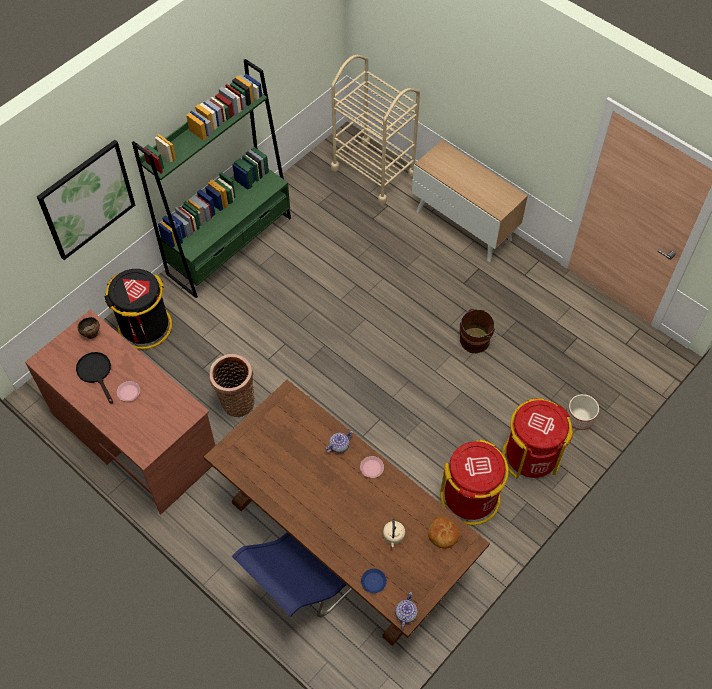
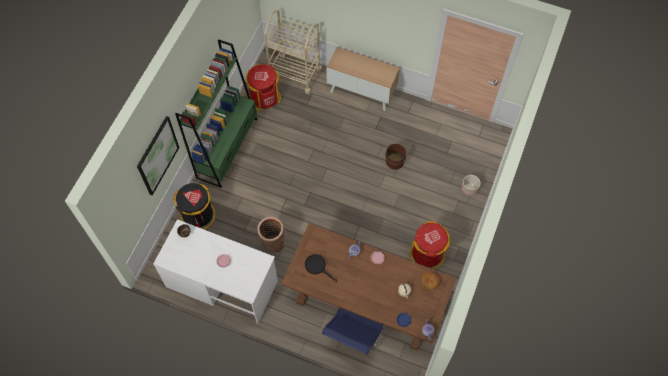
camera: 20 degrees left, 5 degrees up
(96, 373) = (199, 256): black frying pan -> black frying pan (317, 267)
(134, 435) = (222, 283): brown desk -> white desk
(531, 455) = (451, 219): red trash can -> red trash can (264, 98)

